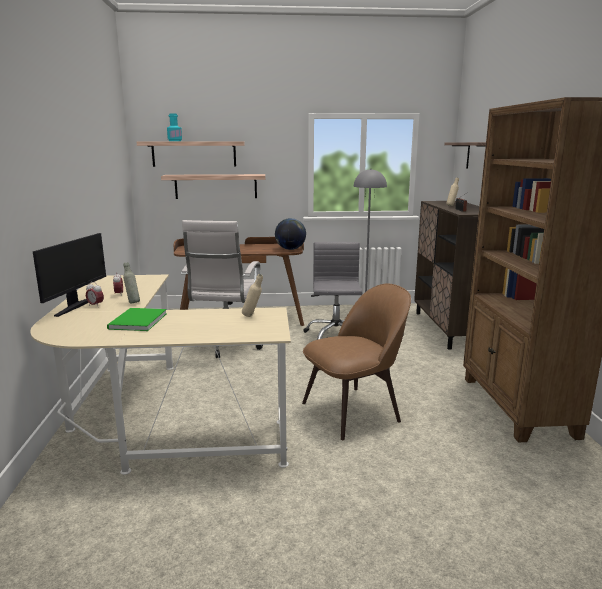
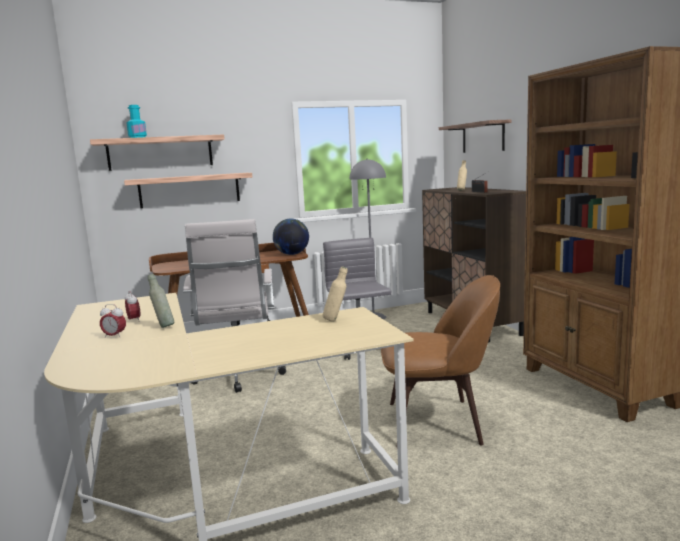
camera: 15 degrees left, 5 degrees down
(76, 306) = (86, 340): monitor -> none
(136, 321) = (193, 346): green book -> none
(354, 411) = (438, 422): brown chair -> brown chair turned 45 degrees clockwise

